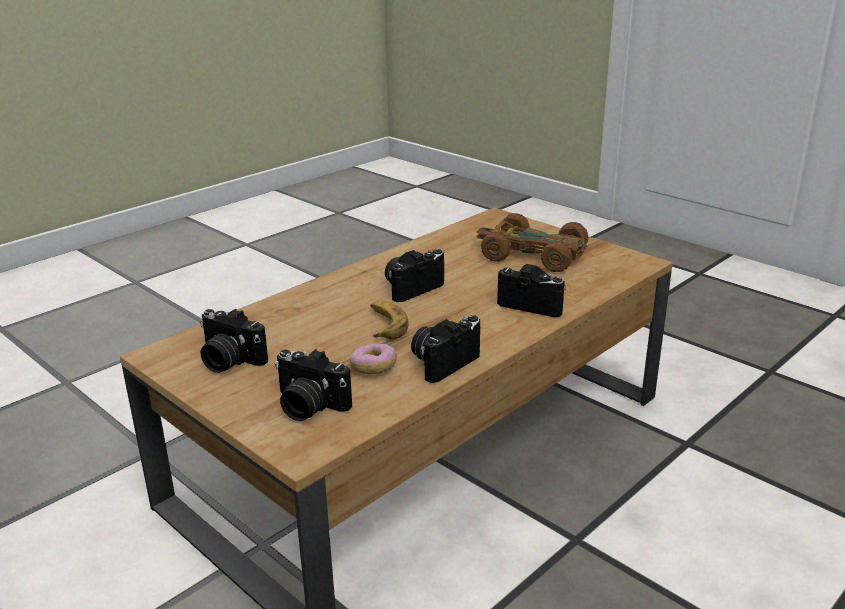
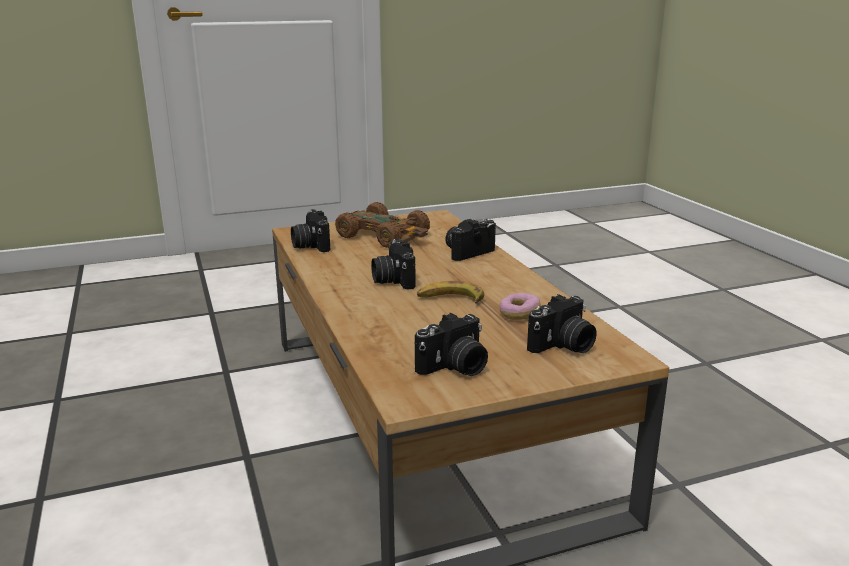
camera: 65 degrees left, 5 degrees down
(443, 362) = (530, 292): camera -> camera (310, 245)
(532, 255) = (384, 236): brown toy car -> brown toy car turned 105 degrees counterclockwise

